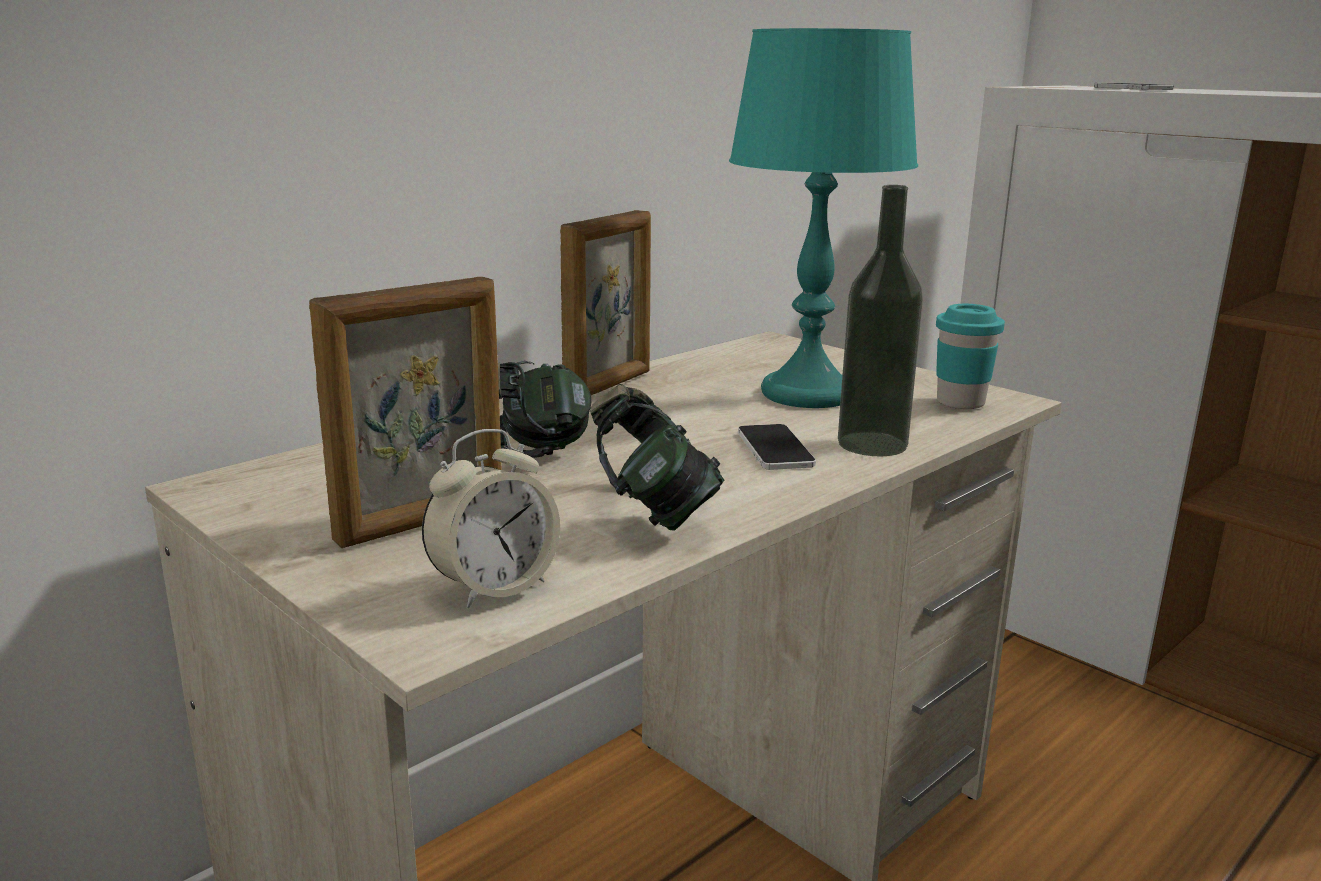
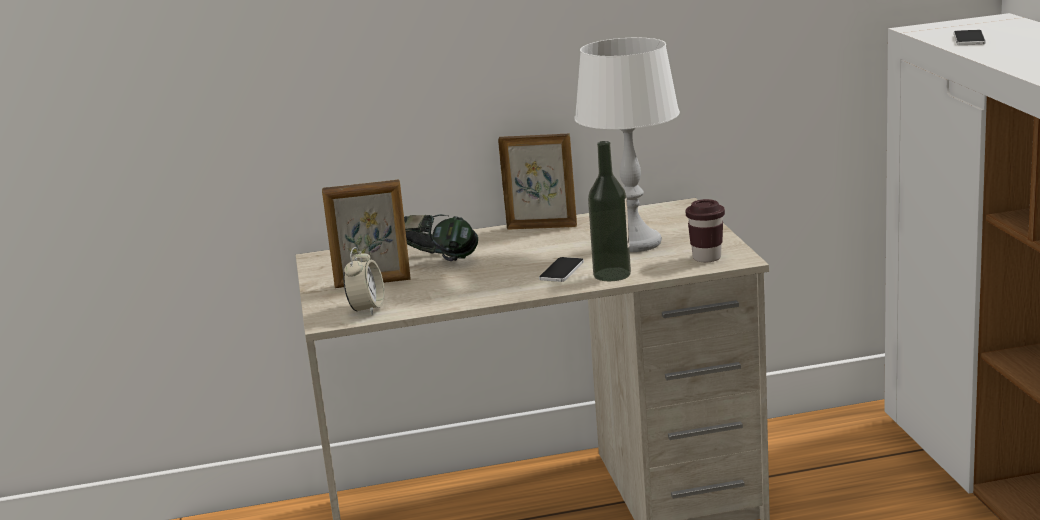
camera: 35 degrees right, 0 degrees up
(494, 587) = (367, 309): alarm clock -> alarm clock turned 75 degrees counterclockwise
(609, 385) = (541, 226): picture frame -> picture frame turned 150 degrees counterclockwise
(653, 511) = (462, 291): headphones -> none
(809, 394) = (634, 243): turquoise table lamp -> white table lamp
(960, 403) = (706, 258): turquoise cup -> brown cup

